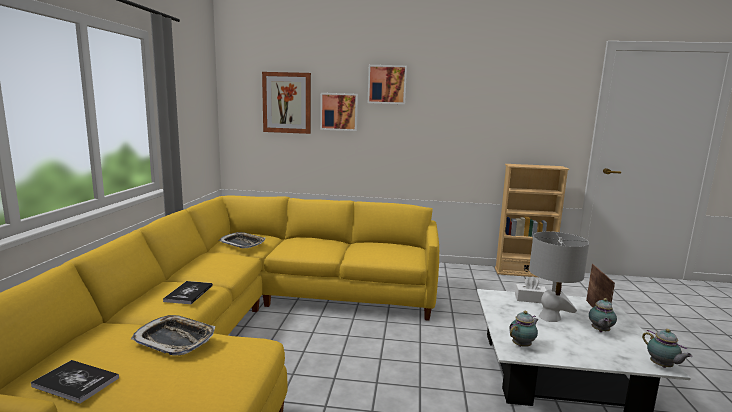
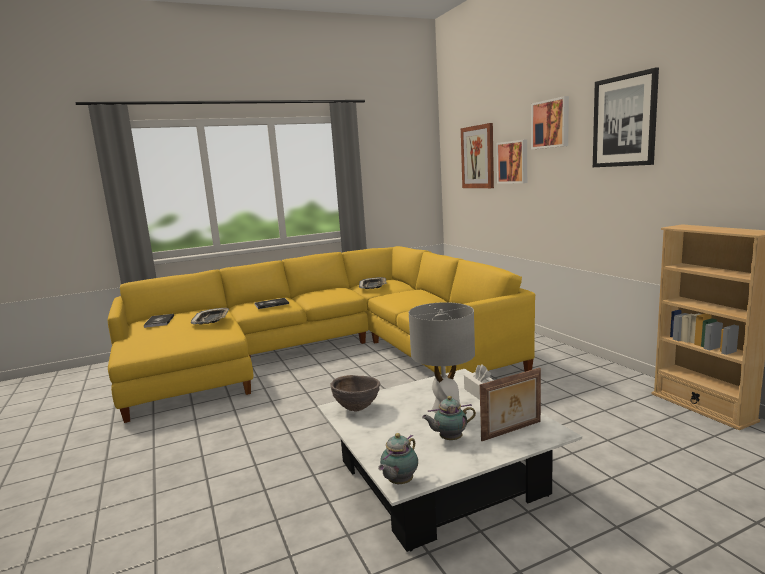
camera: 60 degrees right, 0 degrees up
(458, 92) = (624, 121): none -> picture
(522, 345) = (357, 409): teapot -> brown bowl

